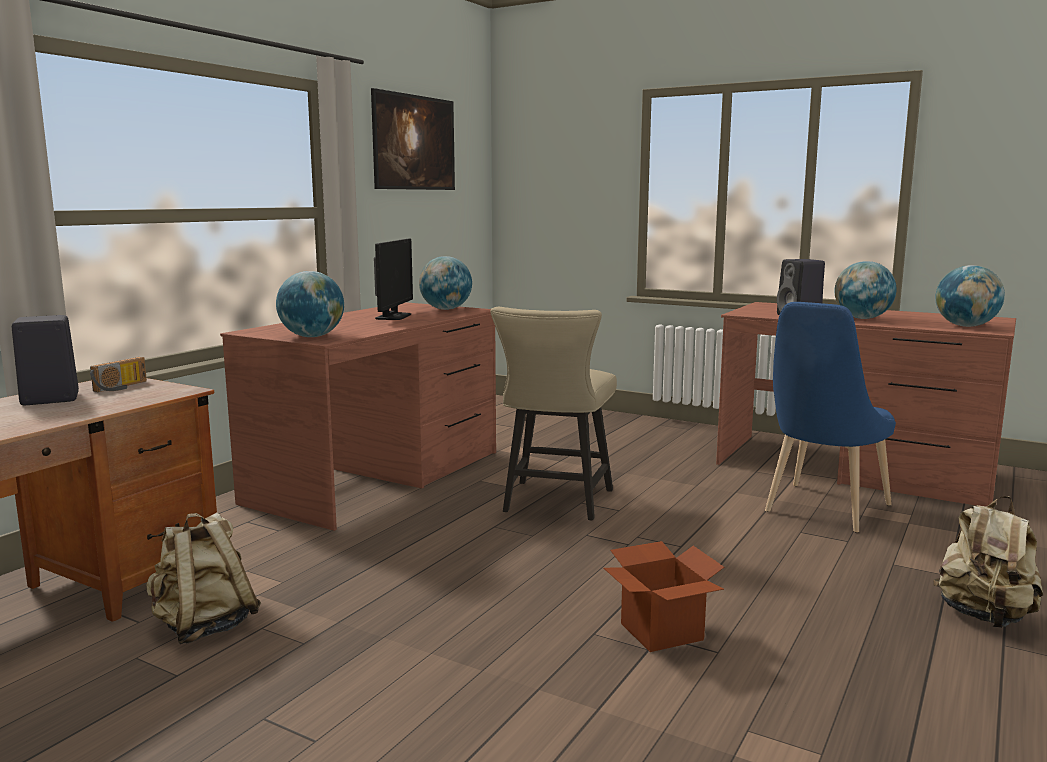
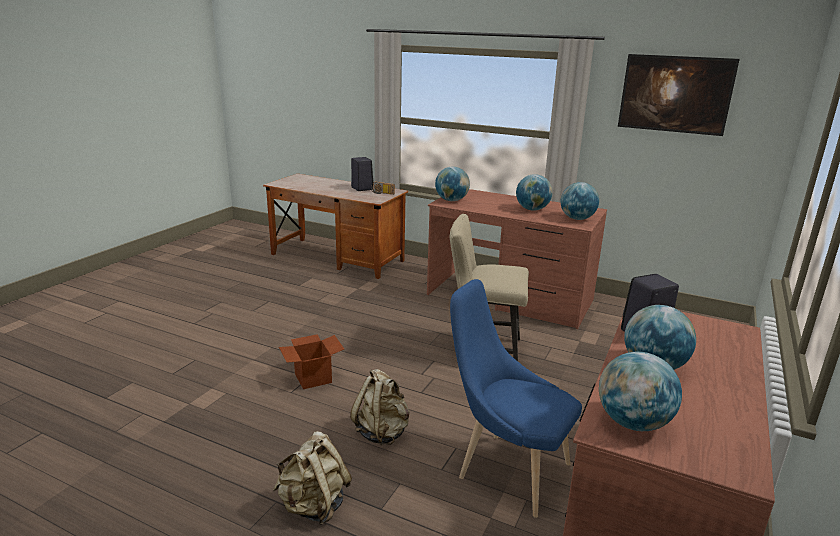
camera: 85 degrees right, 10 degrees up
(204, 627) = (332, 283): beige backpack -> beige backpack (382, 432)
(393, 317) = (532, 209): monitor -> globe

